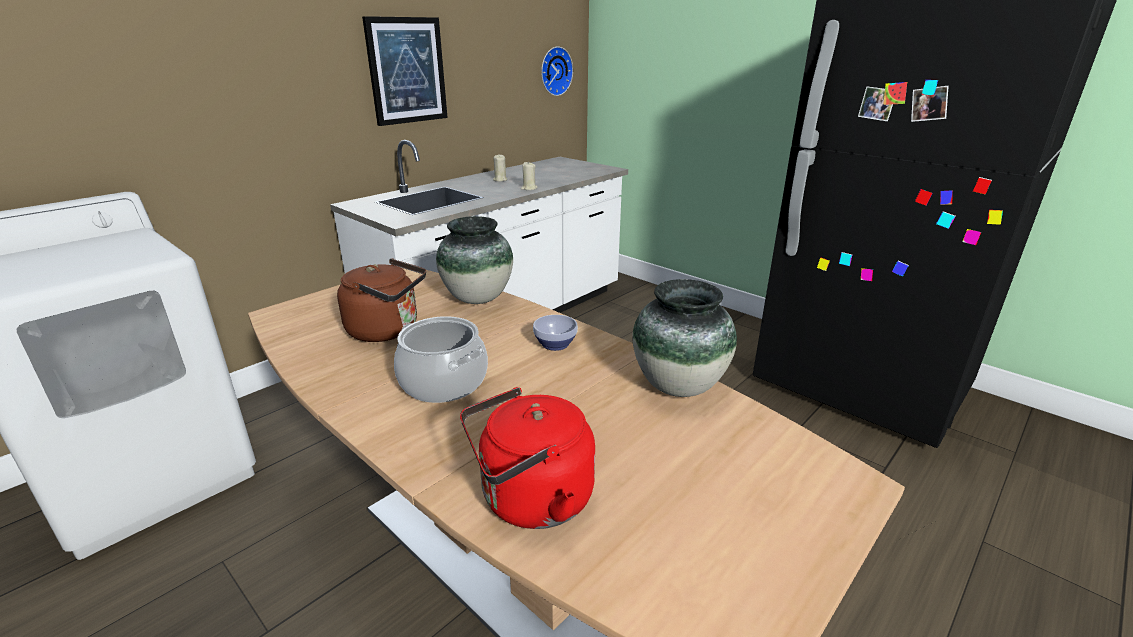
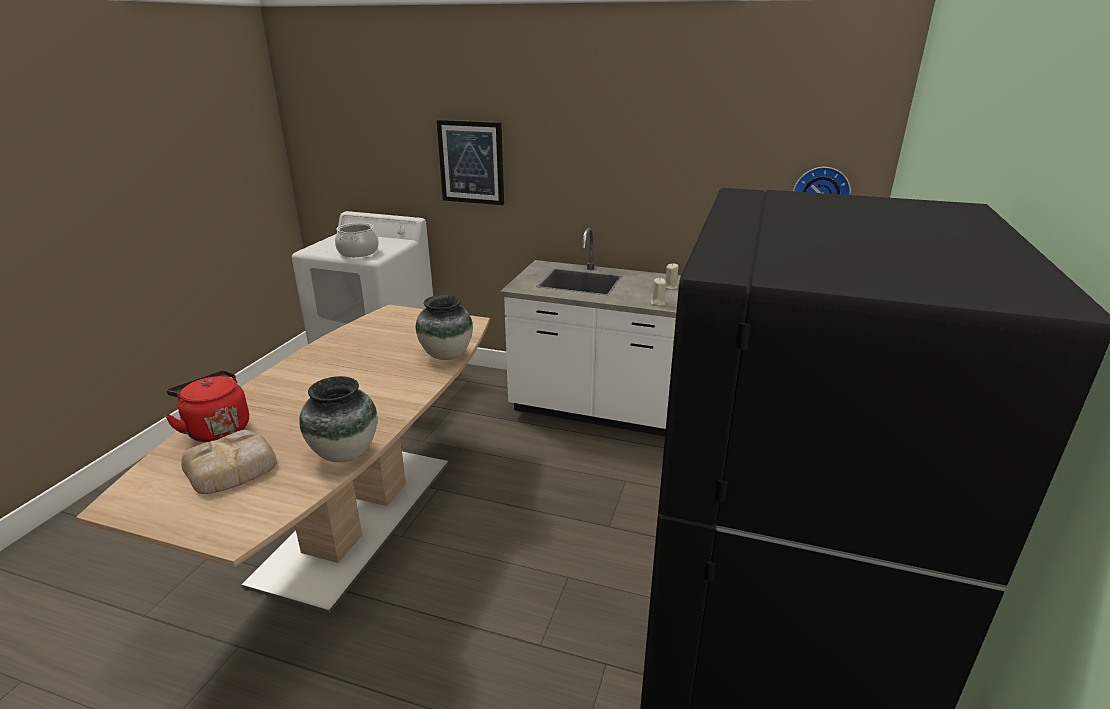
camera: 65 degrees right, 0 degrees up
(388, 330) = (383, 344): brown kettle -> none
(407, 71) = (623, 171): picture -> picture (471, 162)
(444, 382) = (326, 377): cooking pot -> cooking pot (358, 252)
(555, 345) = (387, 398): bowl -> none
(670, 483) = (233, 467): none -> bread

